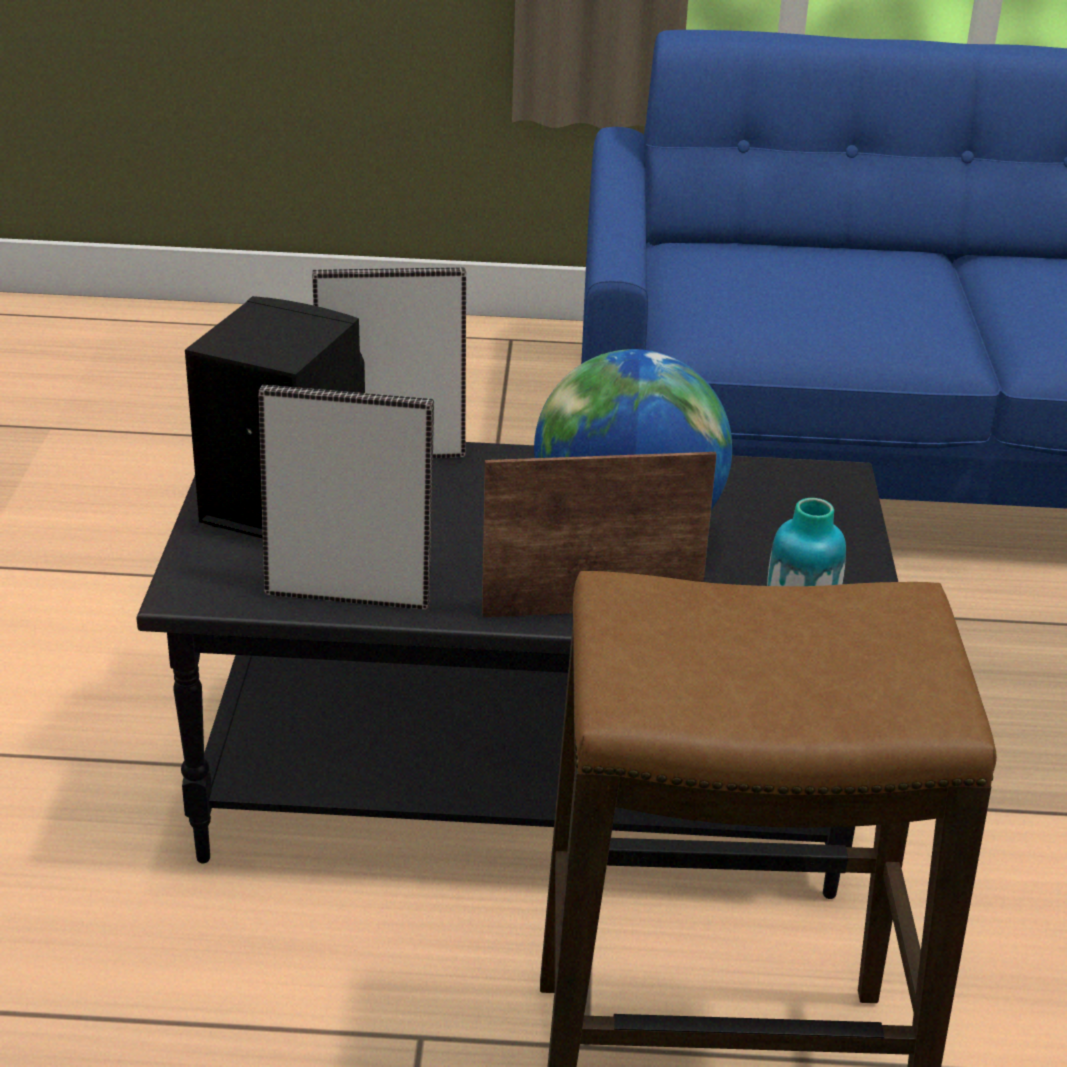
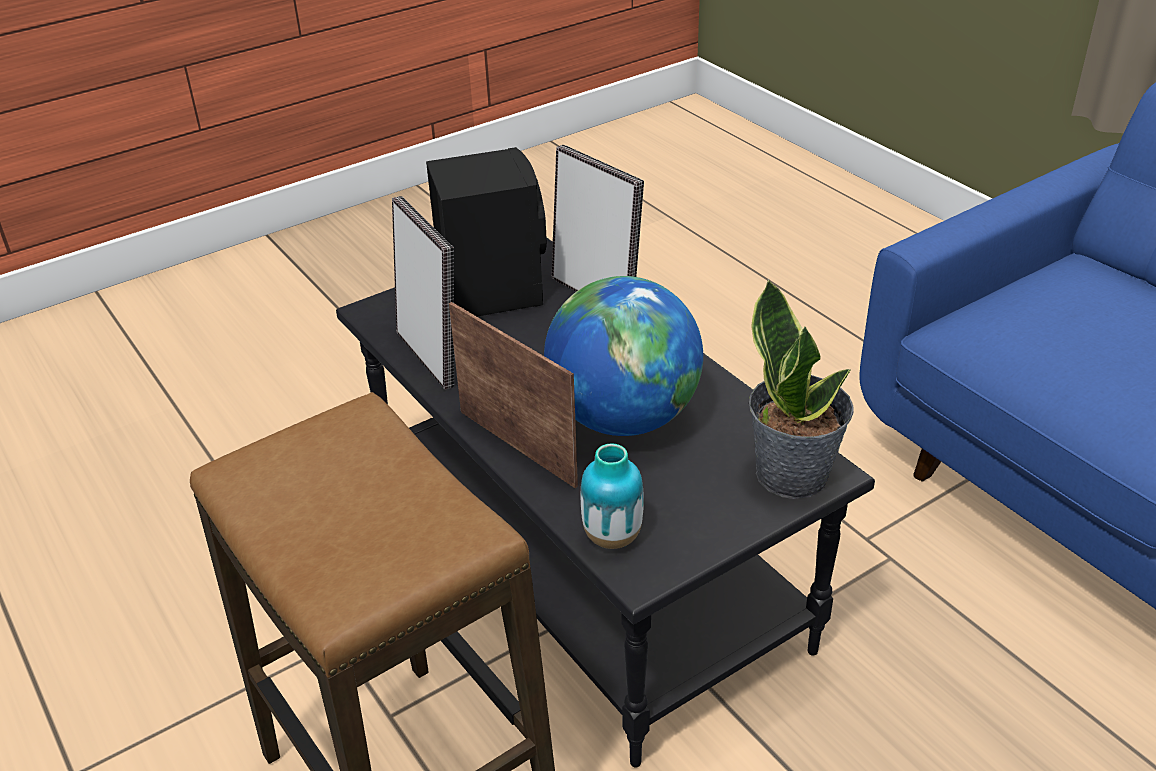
camera: 55 degrees right, 5 degrees up
(820, 492) = (793, 474): none -> potted plant

